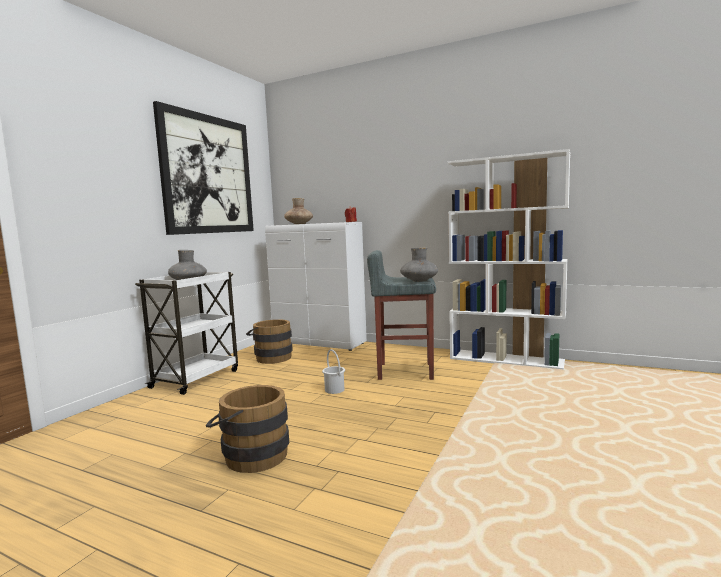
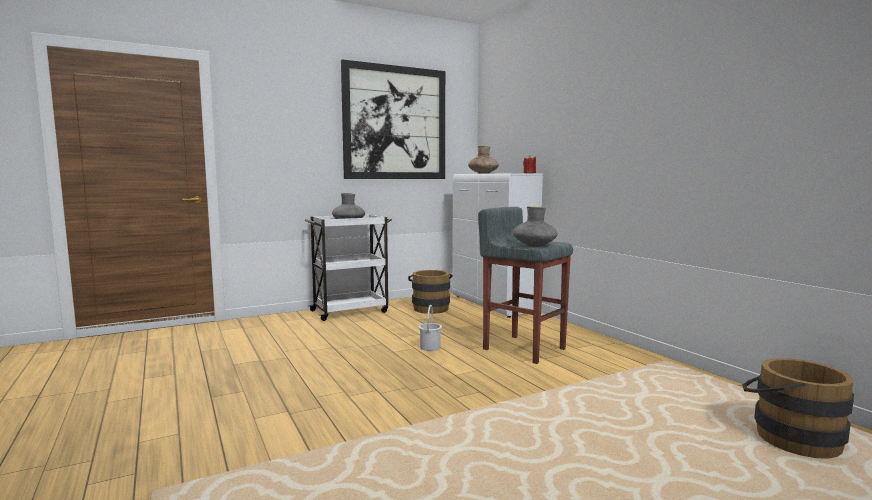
camera: 35 degrees right, 0 degrees up
(250, 456) = (290, 375): brown bucket -> brown bucket (788, 438)
(506, 359) = (666, 367): white bookcase -> none

